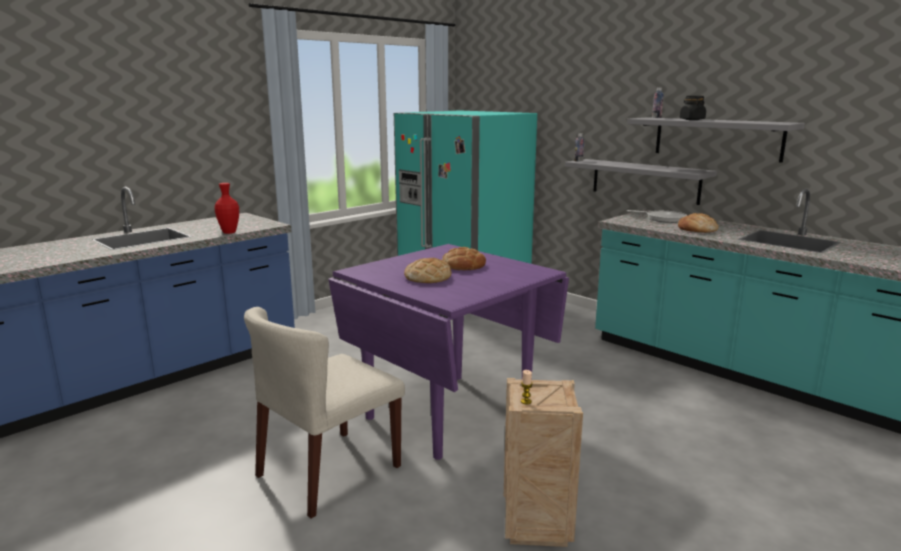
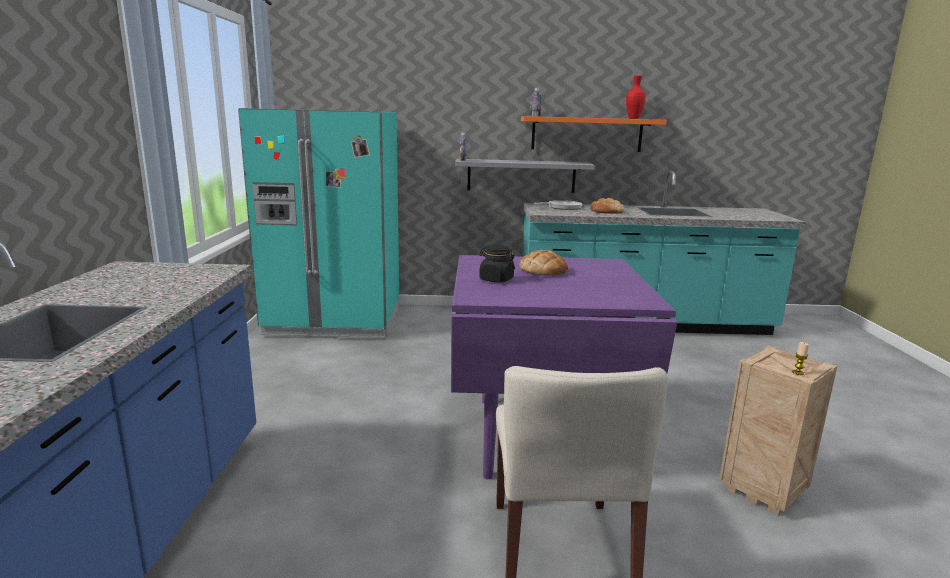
camera: 45 degrees left, 0 degrees up
(229, 232) = (194, 289): red vase -> red vase (633, 118)
(428, 277) = (557, 287): bread -> none
(692, 119) = (578, 117): black jar -> black jar (496, 279)
(717, 138) = (586, 134): grey shelf -> orange shelf

